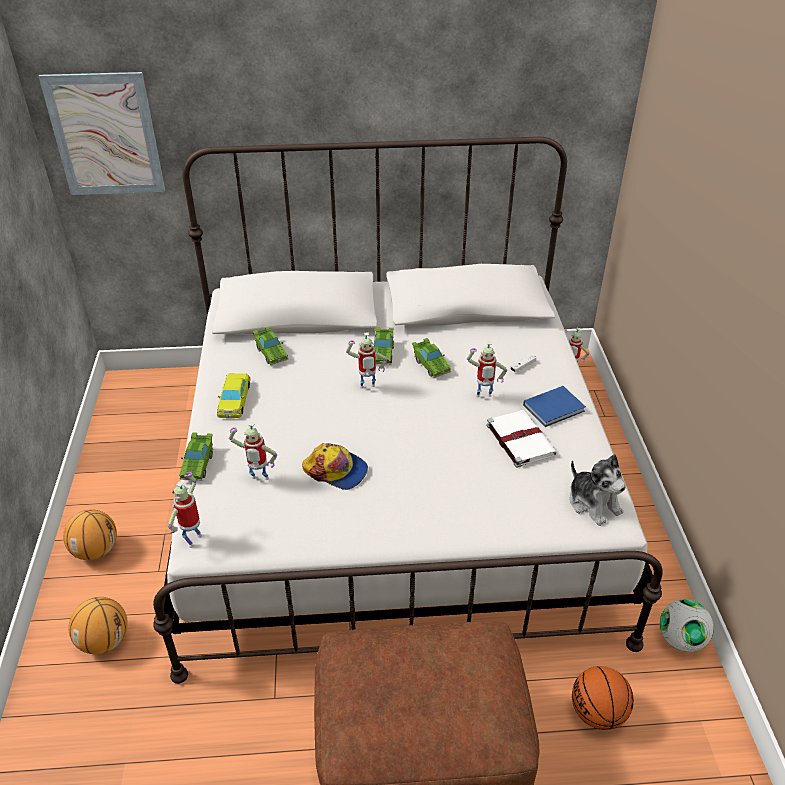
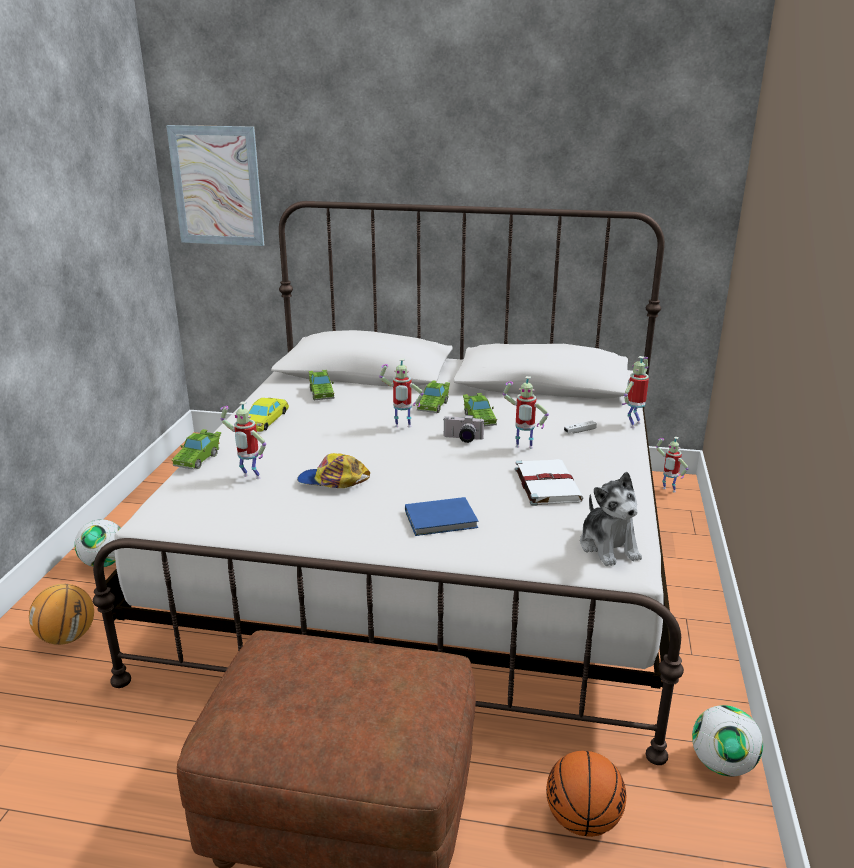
camera: 15 degrees right, 15 degrees down
(96, 550) = (104, 563): basketball -> football
(193, 539) = (155, 511): toy robot -> toy robot (633, 424)
(336, 470) = (332, 481): cap -> cap turned 150 degrees clockwise
(427, 394) = (462, 439): none -> camera
(555, 408) = (601, 466): blue book -> blue book (443, 519)

